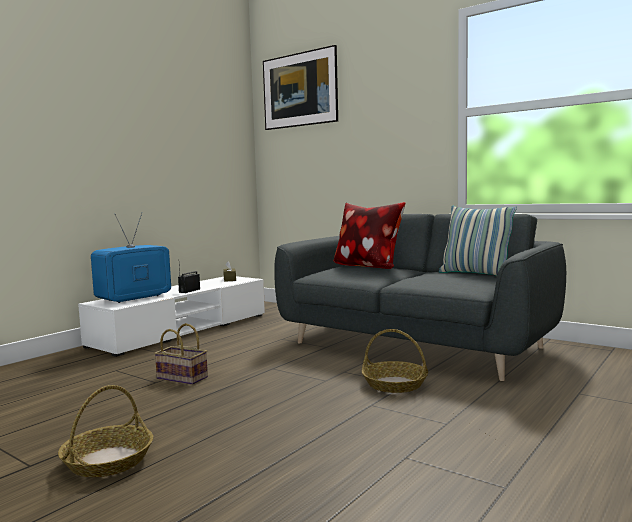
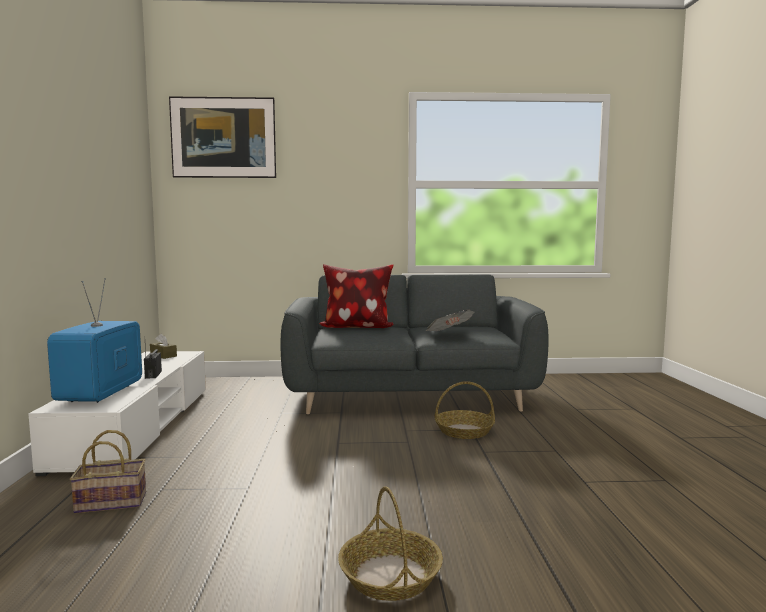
camera: 40 degrees left, 0 degrees up
(184, 378) = (269, 474): basket -> basket (113, 502)
(427, 279) = (449, 334): none -> newspaper
(475, 274) = (462, 326): pillow -> none

